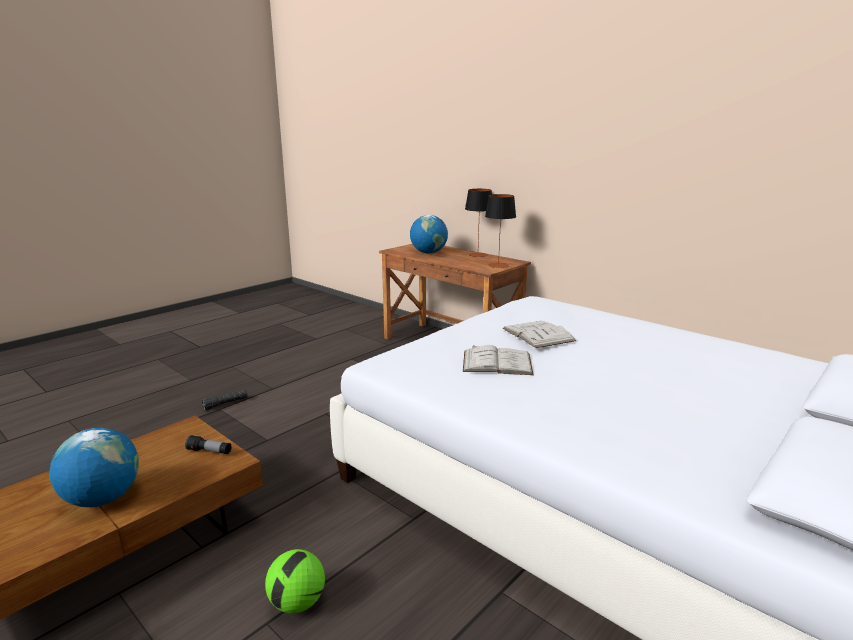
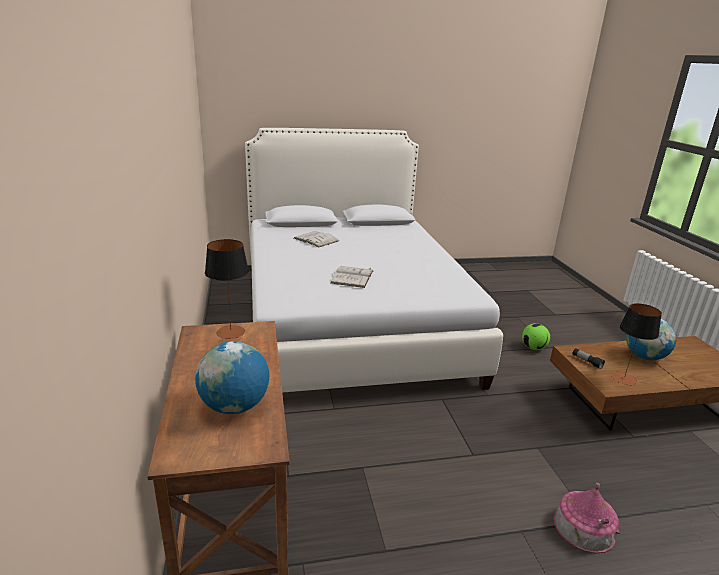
camera: 145 degrees left, 5 degrees up
(225, 404) = (584, 527): black flashlight -> toy house
(477, 254) = (191, 367): table lamp -> table lamp (624, 378)
(497, 362) = (406, 275): white book -> white book (316, 239)

